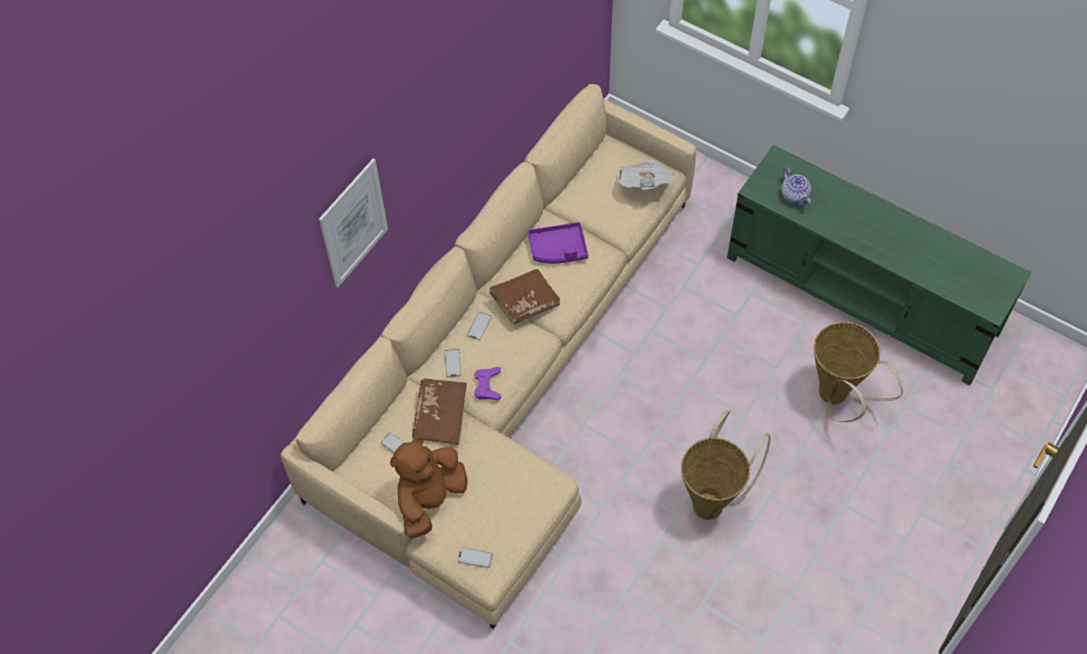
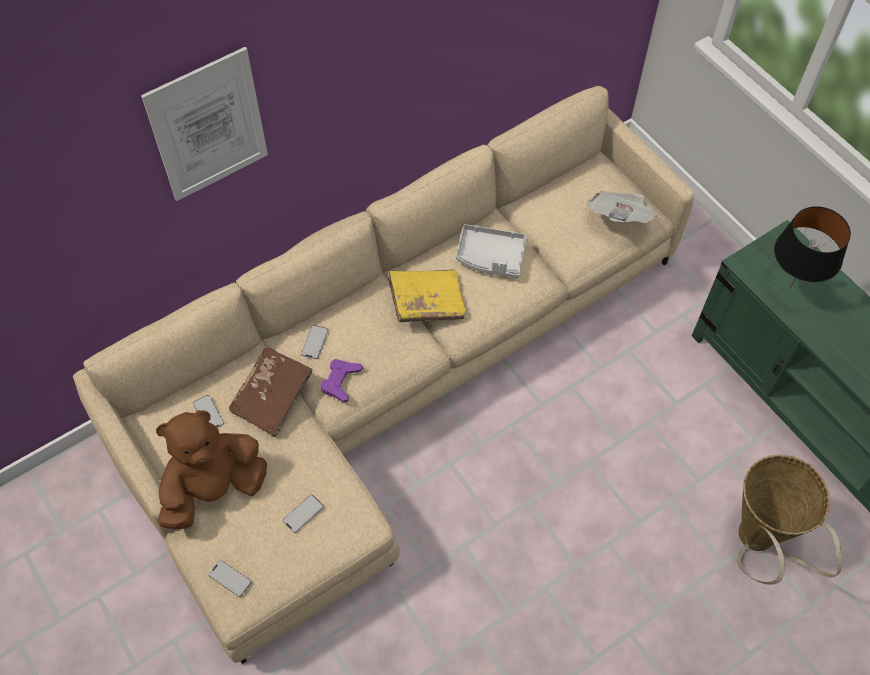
camera: 20 degrees right, 0 degrees up
(479, 326) = (363, 311): phone -> phone (303, 514)
(525, 302) = (426, 302): brown book -> yellow book
(558, 249) = (490, 257): purple tray -> grey tray
(712, 500) = (559, 610): basket -> none
(795, 196) = (790, 287): teapot -> black table lamp

